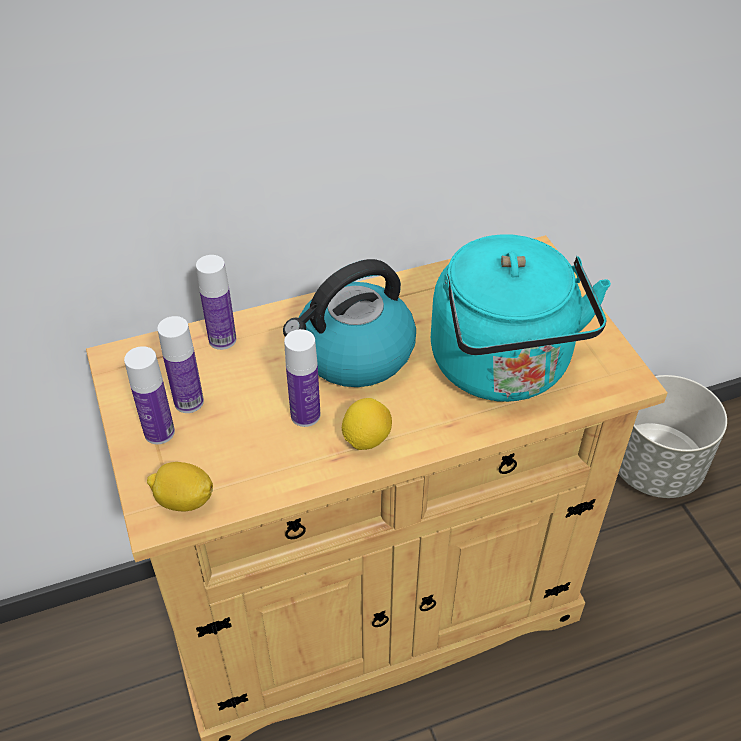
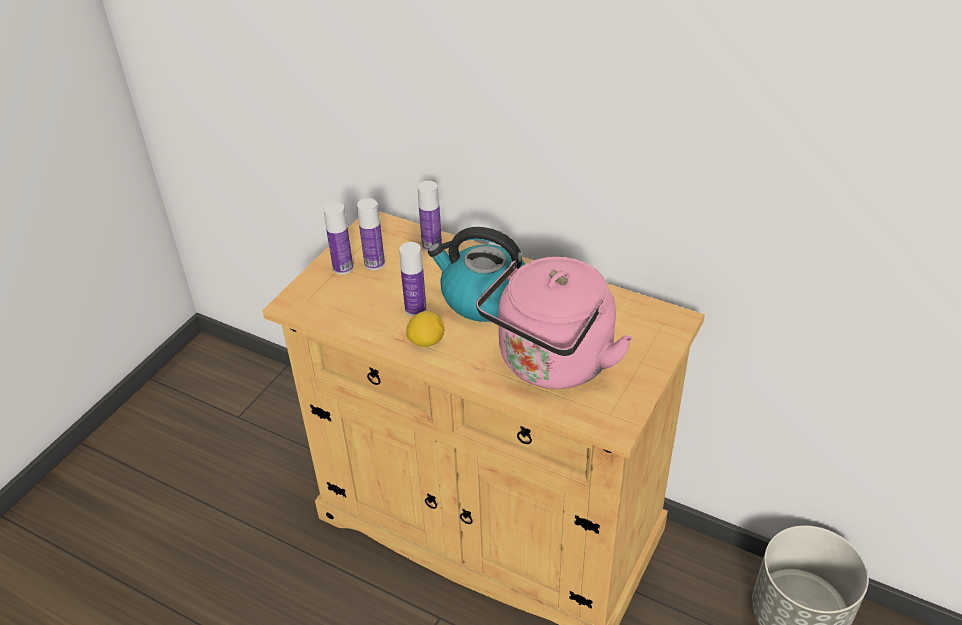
camera: 50 degrees right, 5 degrees down
(184, 500) = (310, 304): lemon -> none
(504, 369) = (551, 364): turquoise kettle -> pink kettle

